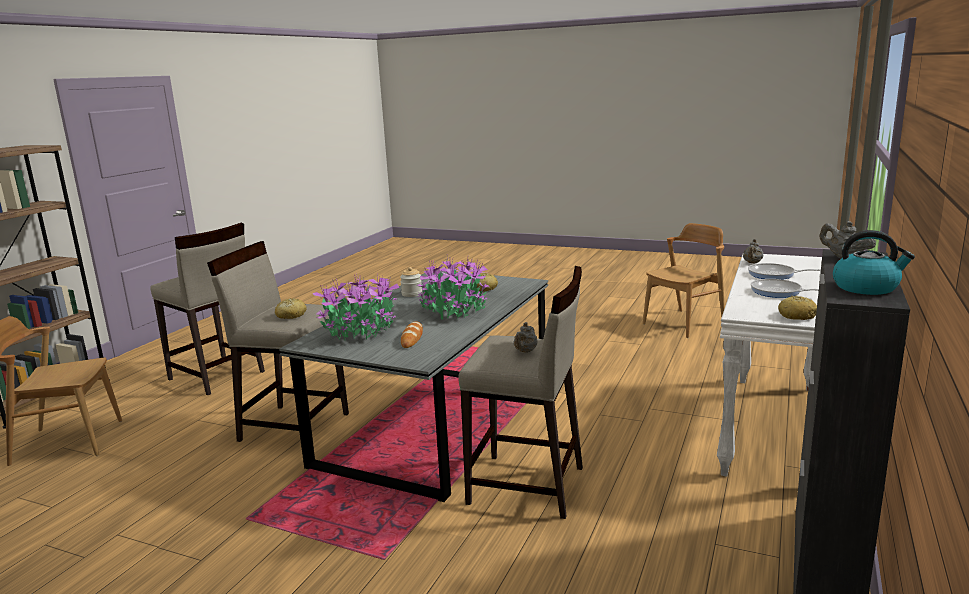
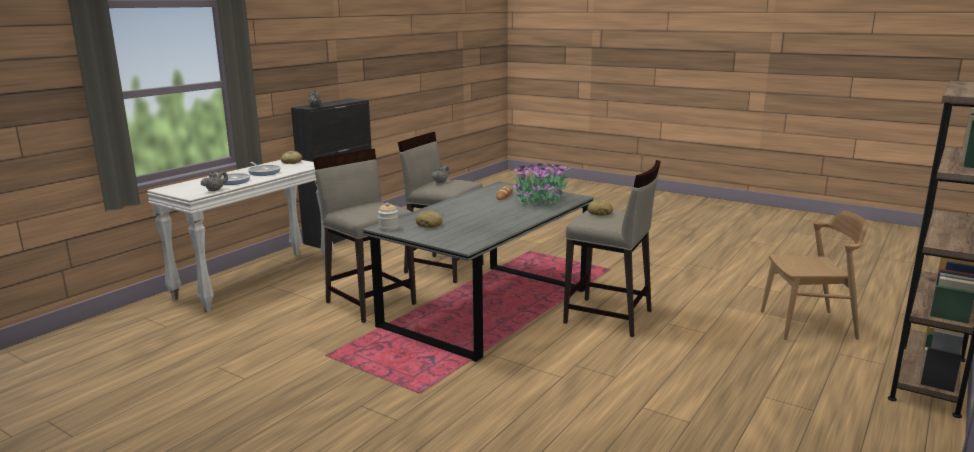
camera: 170 degrees left, 0 degrees up
(216, 376) = (741, 387): beige stool -> beige stool (371, 302)
(411, 294) = (497, 225): jar -> jar (388, 228)
(453, 311) = (467, 208): potted plant -> none
(684, 323) = (109, 394): brown chair -> none
(866, 287) = (343, 101): kettle -> none

